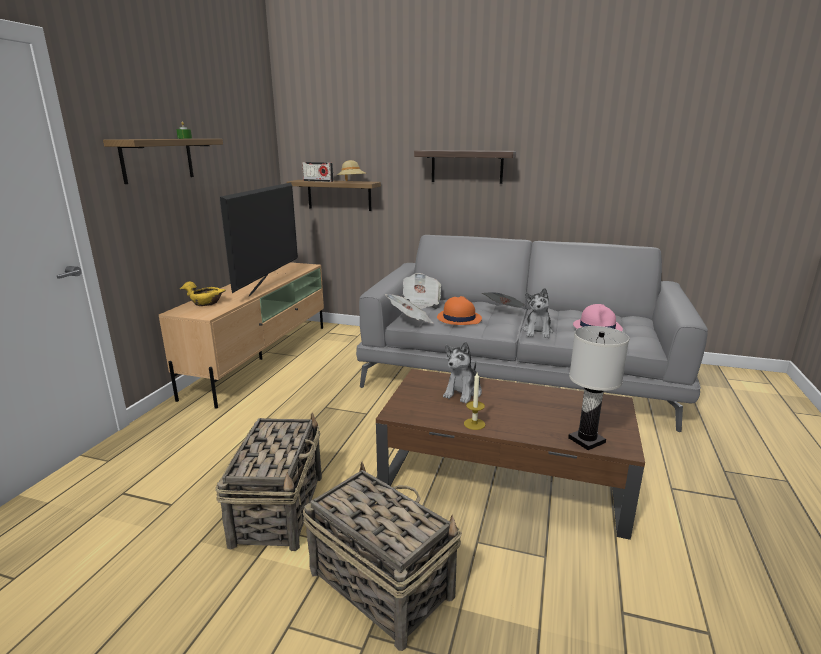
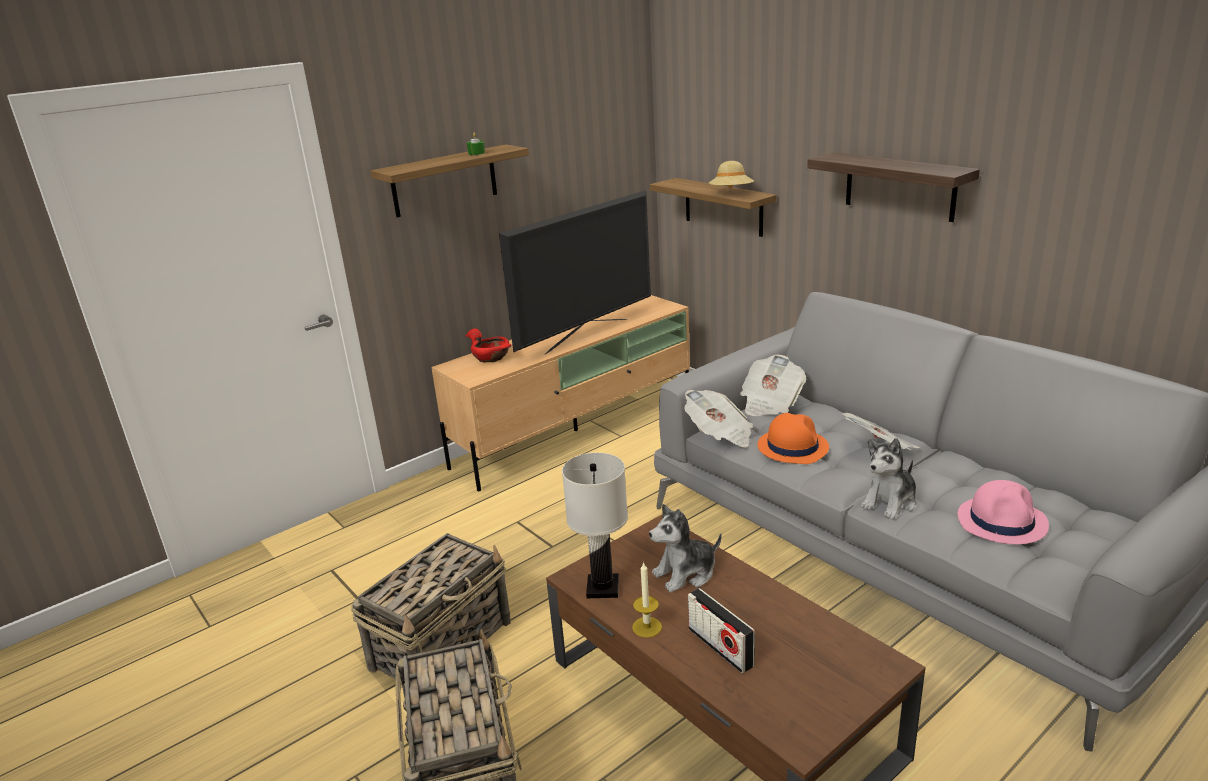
camera: 35 degrees right, 5 degrees up
(206, 303) = (491, 357): yellow bowl -> red bowl
(318, 181) = (690, 186): radio -> radio (720, 647)
(587, 440) = (763, 709): white table lamp -> white table lamp (603, 588)

